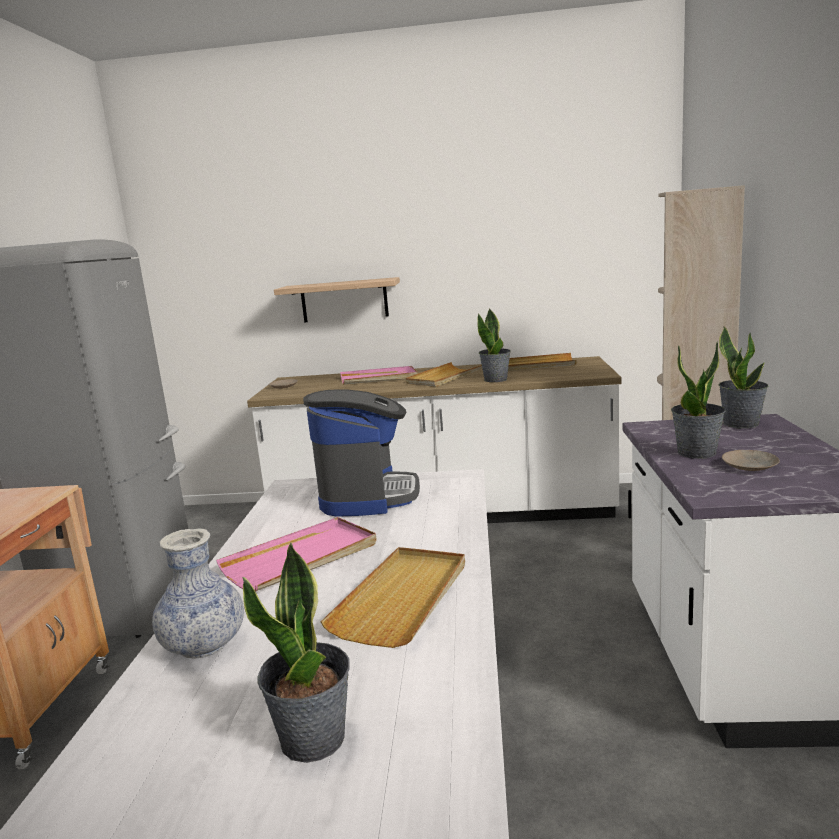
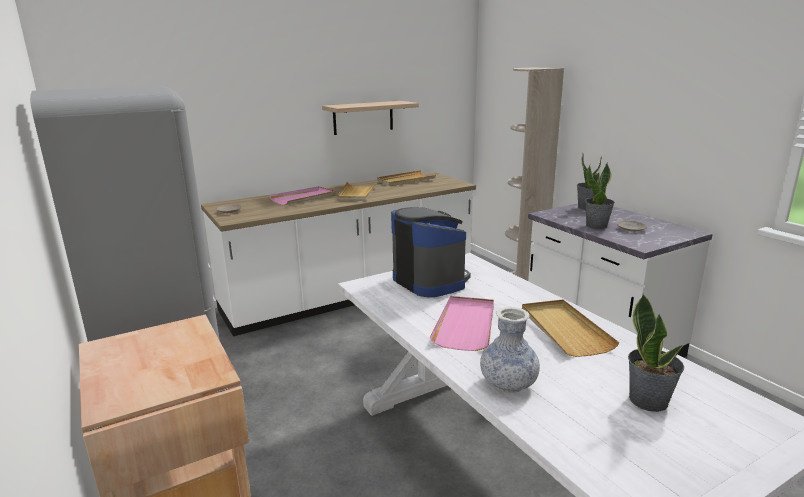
camera: 35 degrees left, 5 degrees up
(344, 300) = (258, 135): shelf -> shelf (363, 117)
(496, 379) = (399, 192): potted plant -> none

